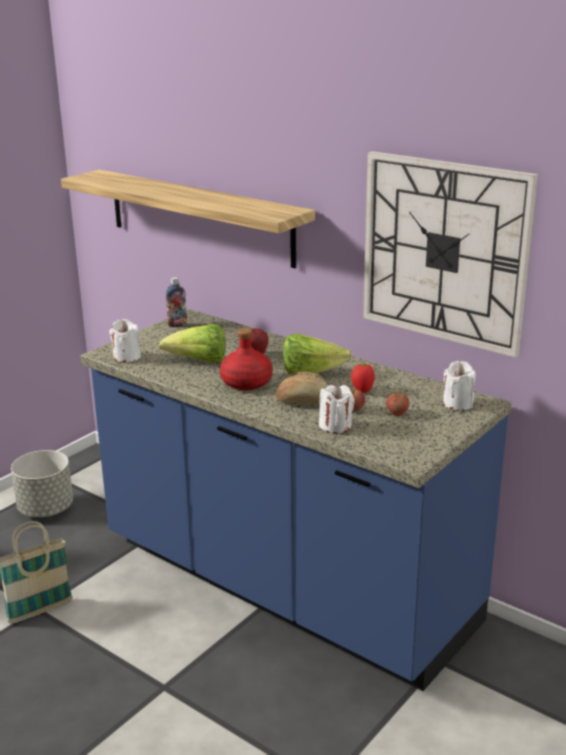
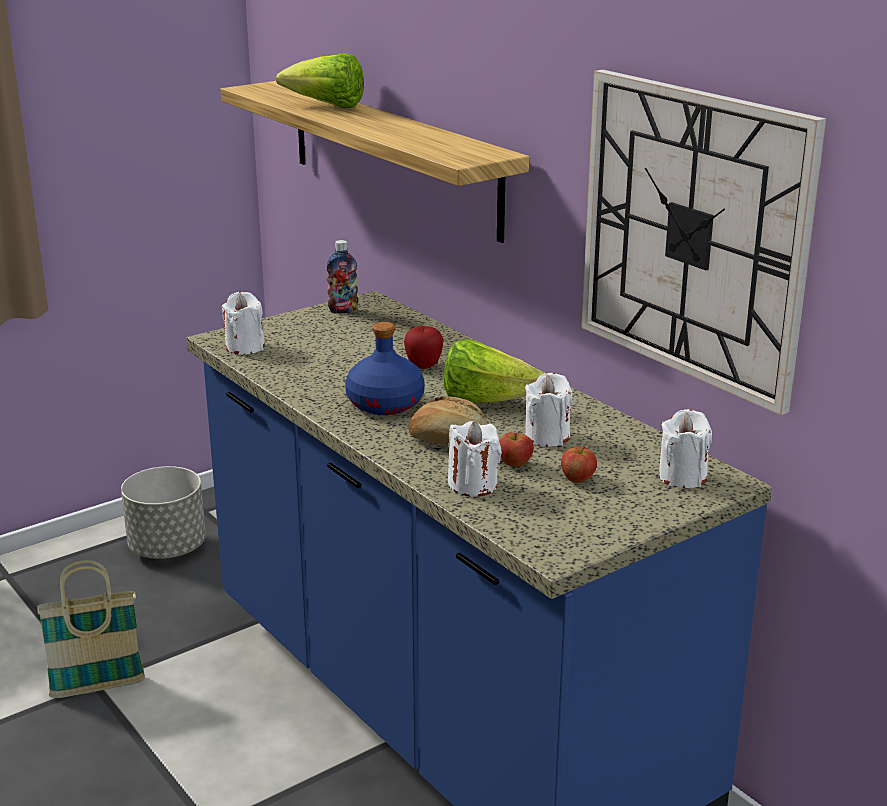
camera: 15 degrees right, 0 degrees up
(199, 362) = (339, 366): lettuce -> lettuce (327, 107)
(247, 383) = (386, 404): red bottle -> blue bottle
(362, 390) = (547, 437): tomato -> white candle

